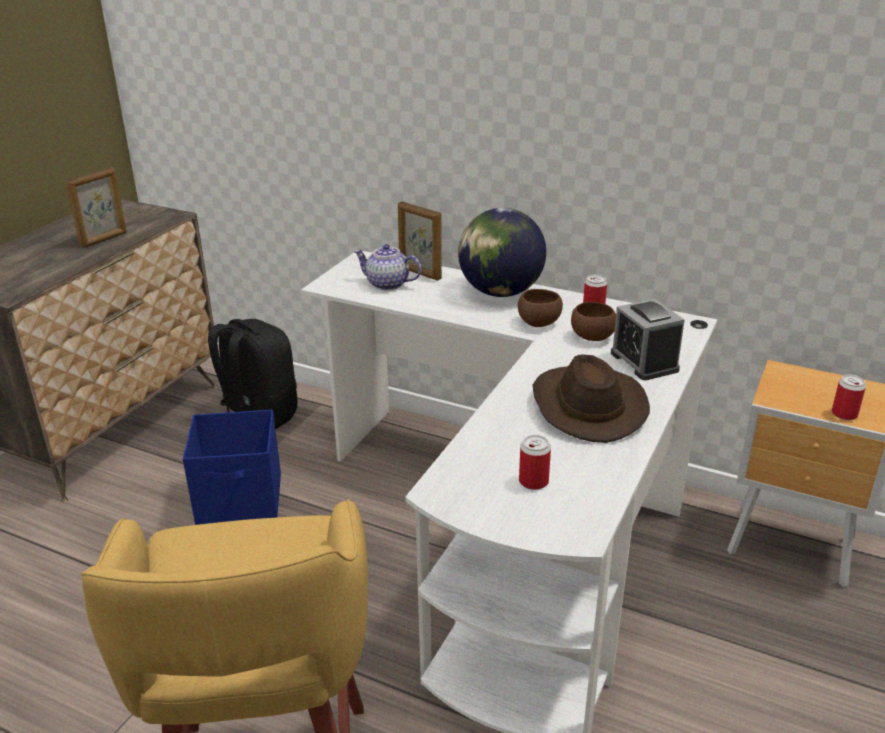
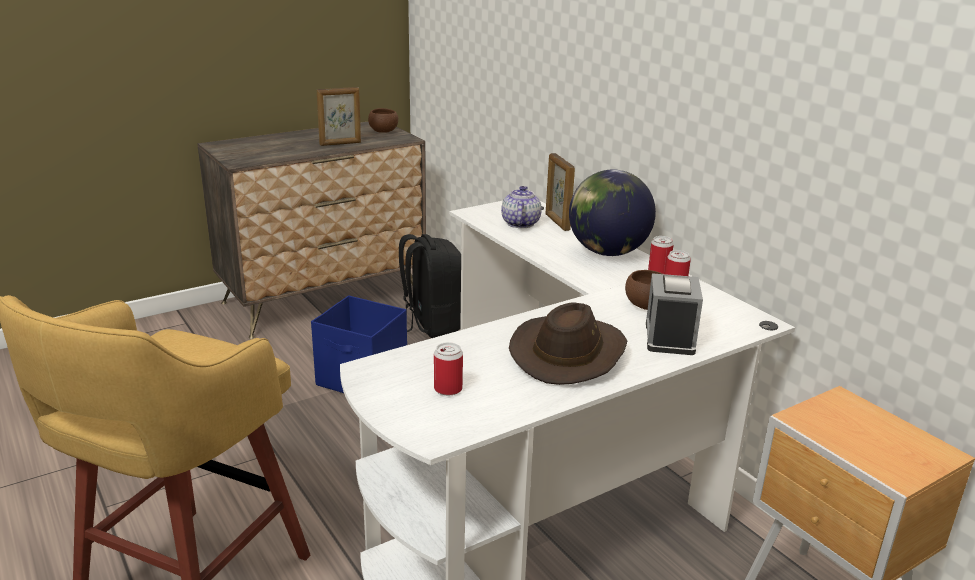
camera: 30 degrees right, 5 degrees down
(387, 284) = (520, 223): teapot -> teapot turned 45 degrees clockwise
(539, 323) = (611, 283): brown bowl -> brown bowl (383, 131)
(844, 414) = (866, 457): can -> can (658, 272)

